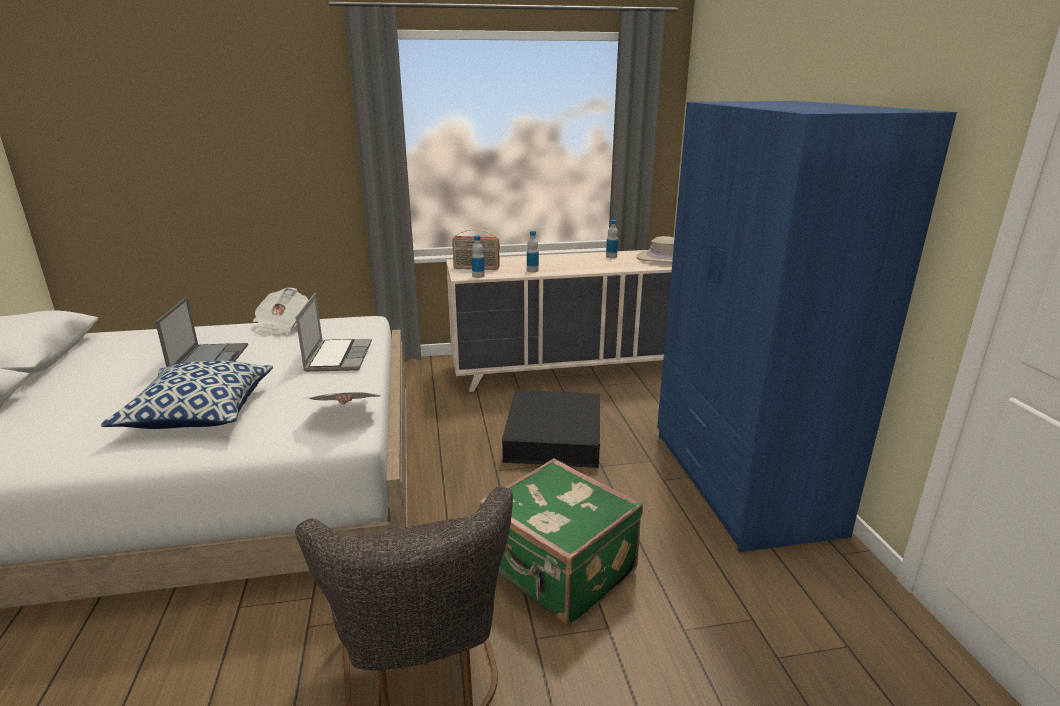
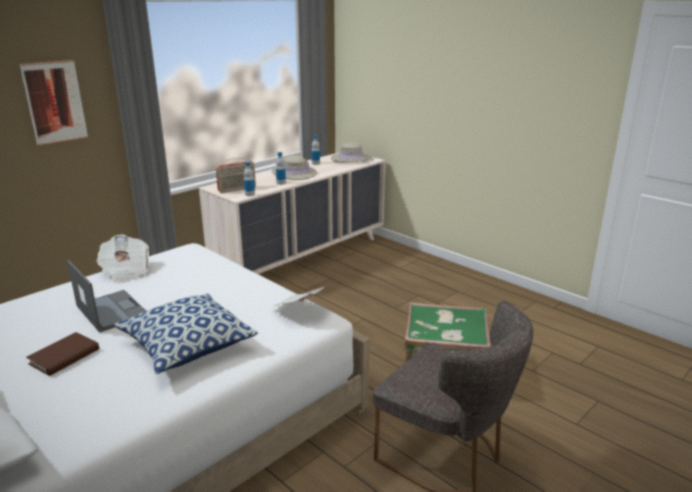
camera: 35 degrees left, 0 degrees up
(113, 387) = (64, 357): none -> brown book
(298, 144) = (55, 102): none -> picture
(338, 356) = (219, 278): laptop -> none
(554, 437) = (346, 301): black storage box -> none
(565, 263) = (294, 173): none -> beige hat
(741, 482) = (475, 290): blue wardrobe -> none

